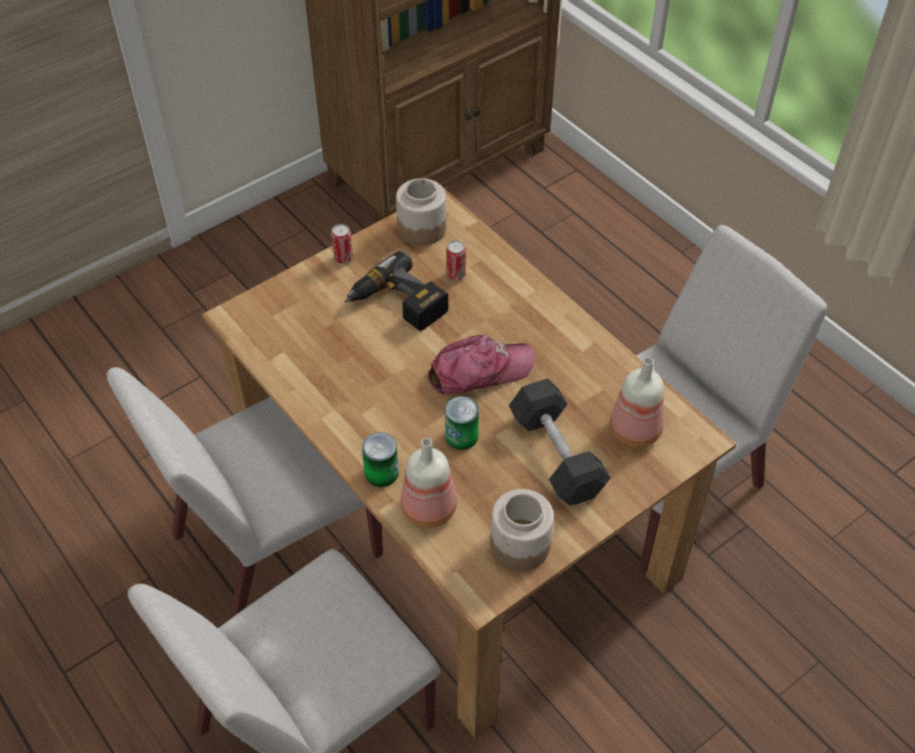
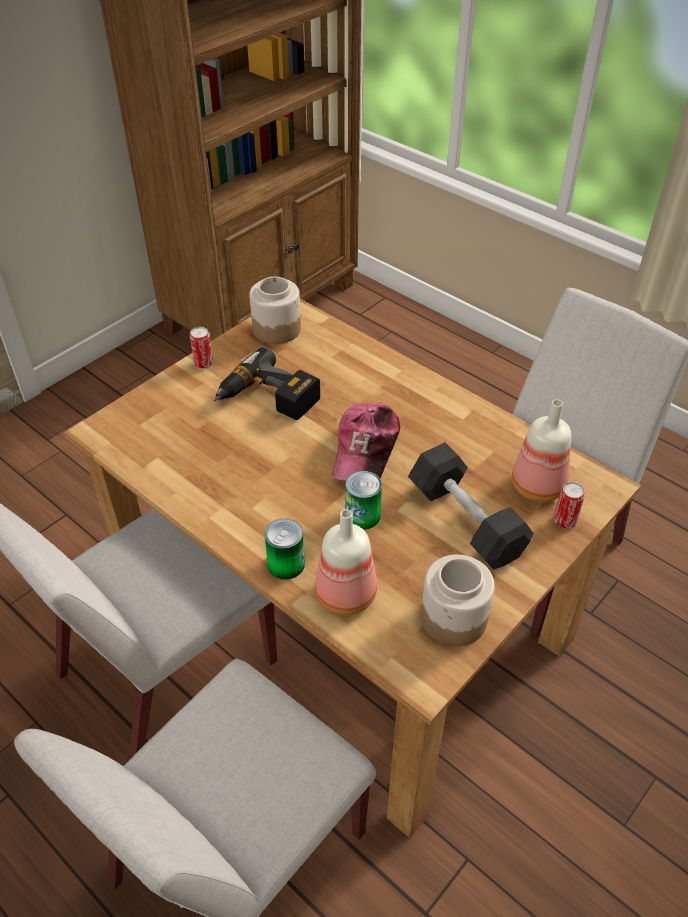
camera: 10 degrees left, 5 degrees down
(456, 274) = (320, 365): can -> can (564, 521)
(480, 371) = (365, 450): cap -> cap turned 135 degrees clockwise

